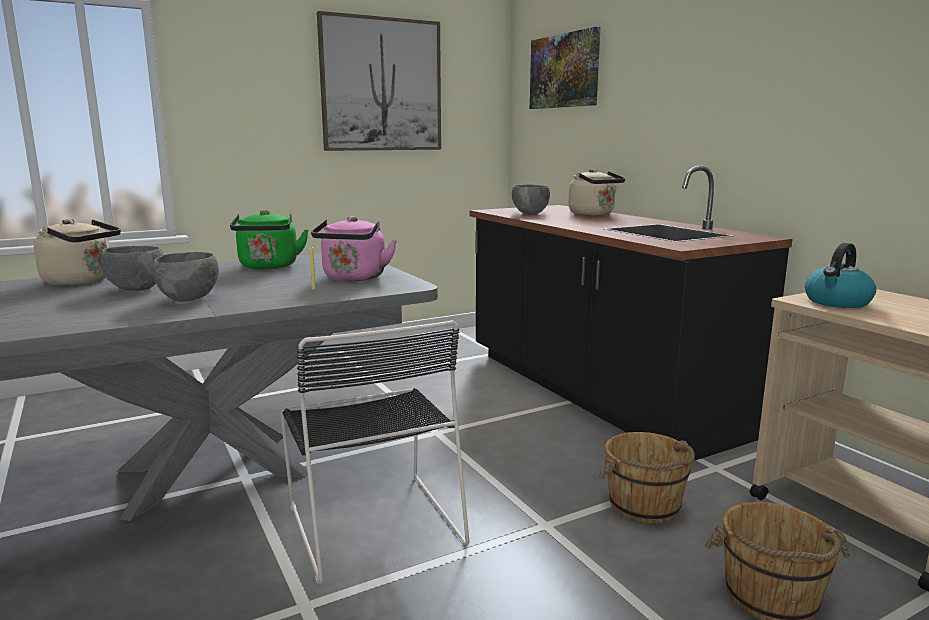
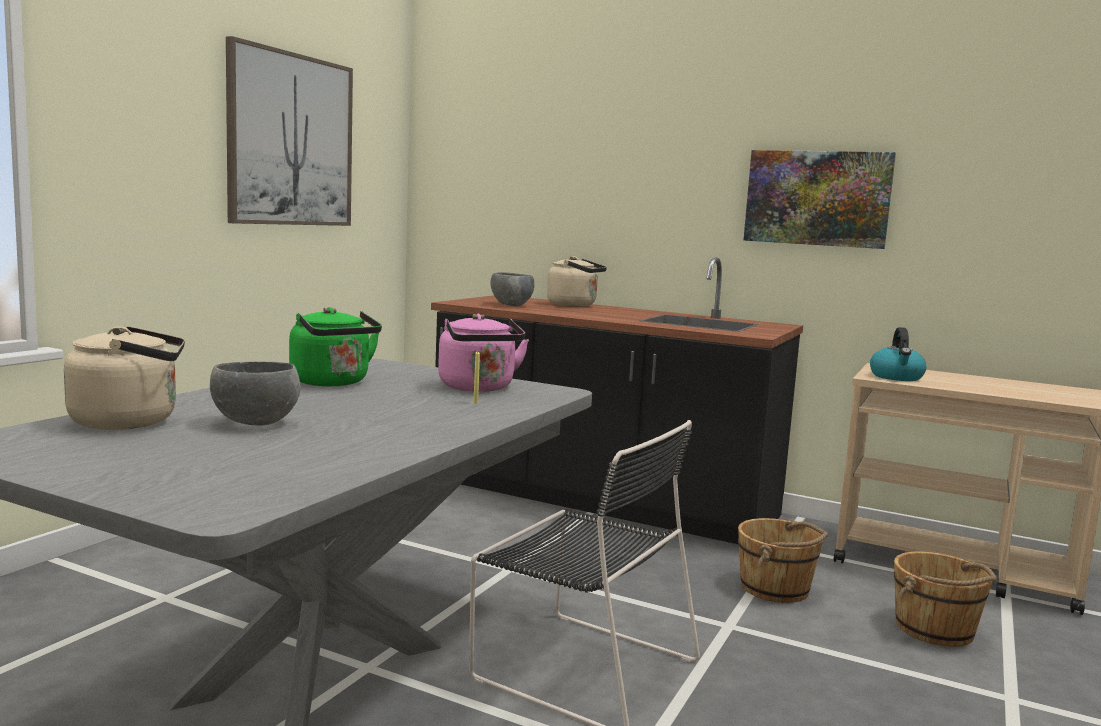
camera: 35 degrees left, 5 degrees down
(189, 299) = (374, 427): grey bowl -> none
(564, 71) = (504, 145): picture -> picture (817, 198)

